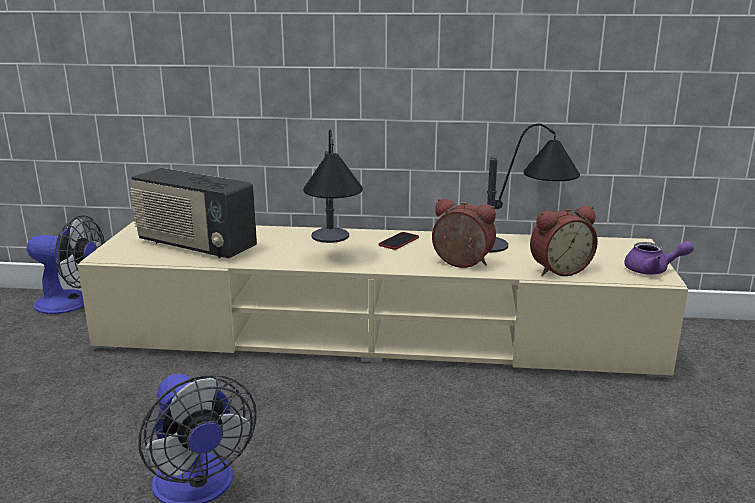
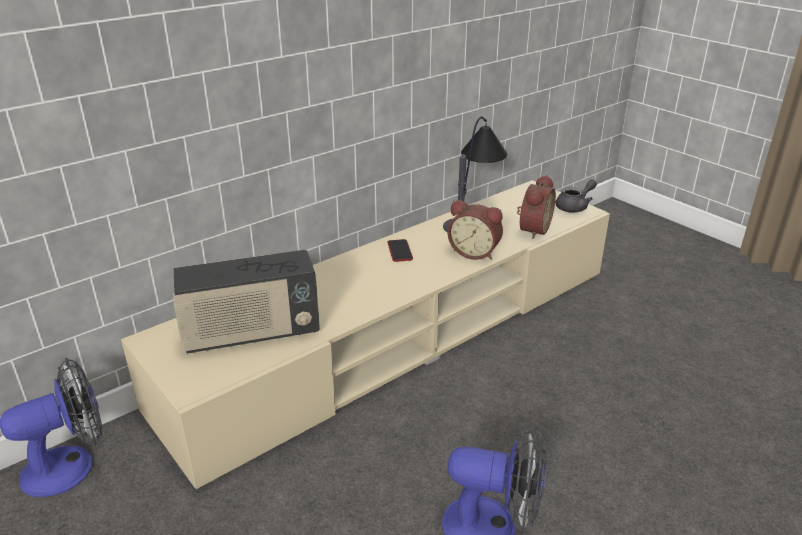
camera: 45 degrees left, 10 degrees up
(333, 250) = (370, 281): table lamp -> none
(461, 264) = (474, 252): alarm clock -> alarm clock turned 135 degrees counterclockwise
(652, 270) = (575, 207): purple teapot -> grey teapot

